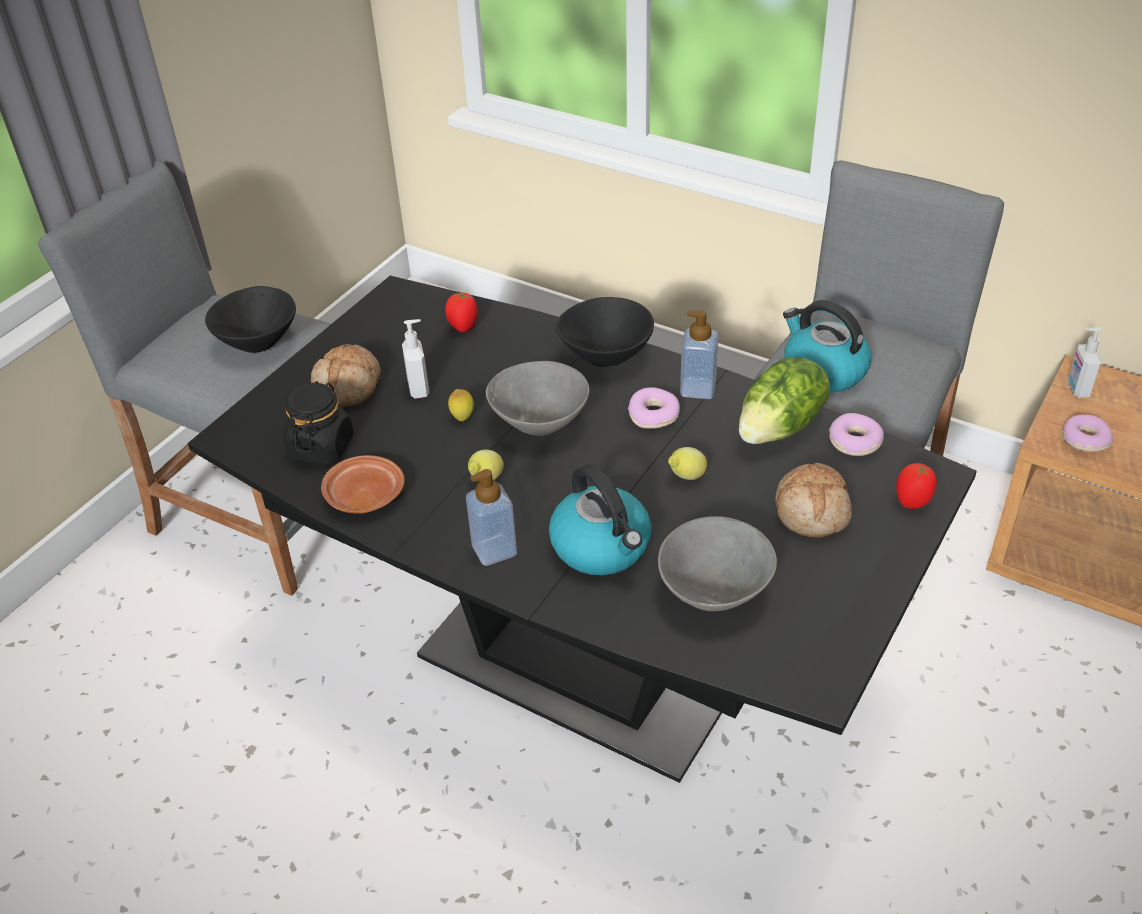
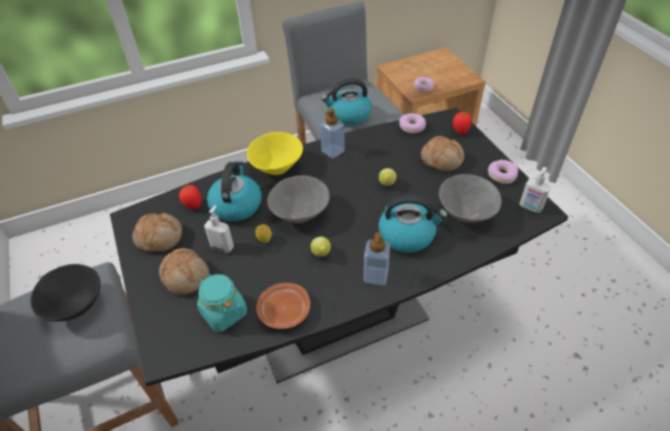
camera: 55 degrees left, 5 degrees up
(321, 447) = (223, 313): black jar -> turquoise jar
(388, 333) = (160, 237): none -> bread
(499, 360) = (236, 205): none -> kettle
(605, 355) = (276, 167): black bowl -> yellow bowl
(653, 415) = (335, 173): donut -> donut (501, 175)
(781, 427) = (383, 141): lettuce -> none
(1077, 389) = (397, 74): soap dispenser -> soap dispenser (530, 207)

